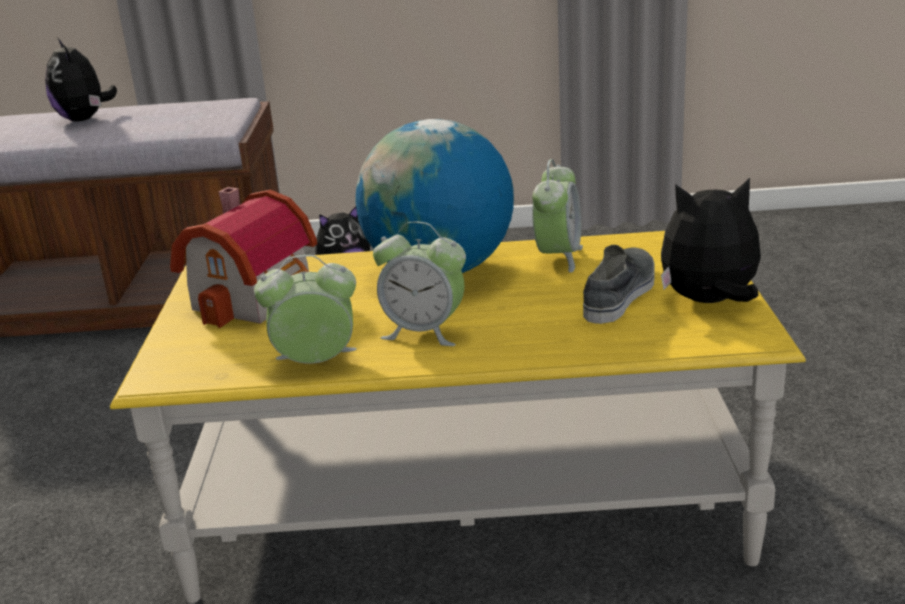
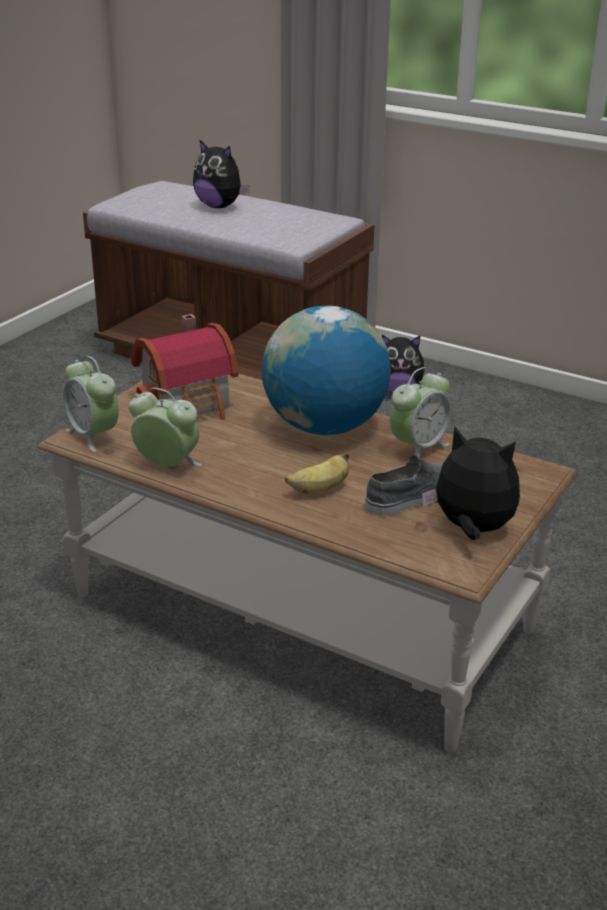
camera: 30 degrees right, 5 degrees up
(85, 120) = (219, 206): plush toy -> plush toy turned 60 degrees counterclockwise
(424, 332) = (255, 471): alarm clock -> alarm clock (93, 436)
(466, 503) = (301, 611): yellow coffee table -> brown coffee table
(517, 324) = (319, 490): none -> banana

